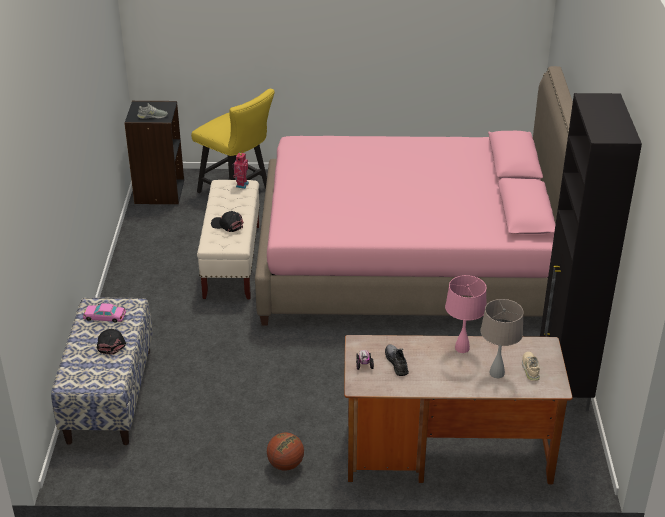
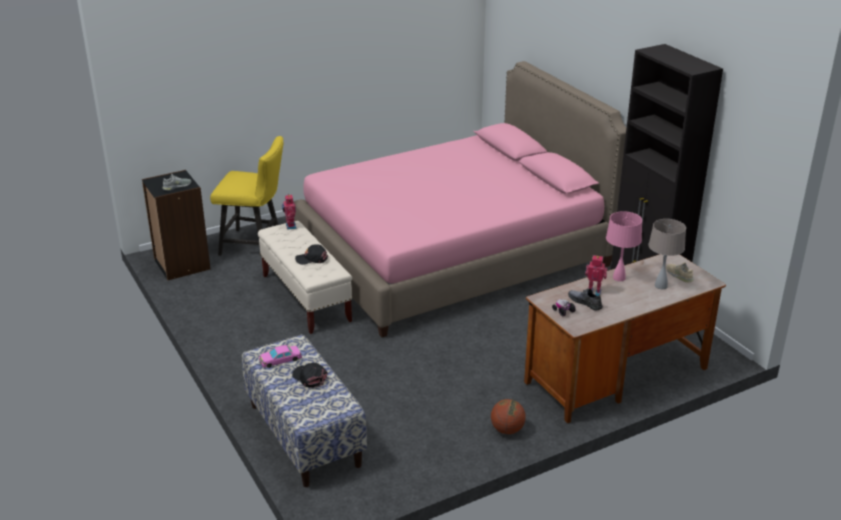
camera: 30 degrees left, 5 degrees down
(419, 354) = (594, 291): none -> toy robot

